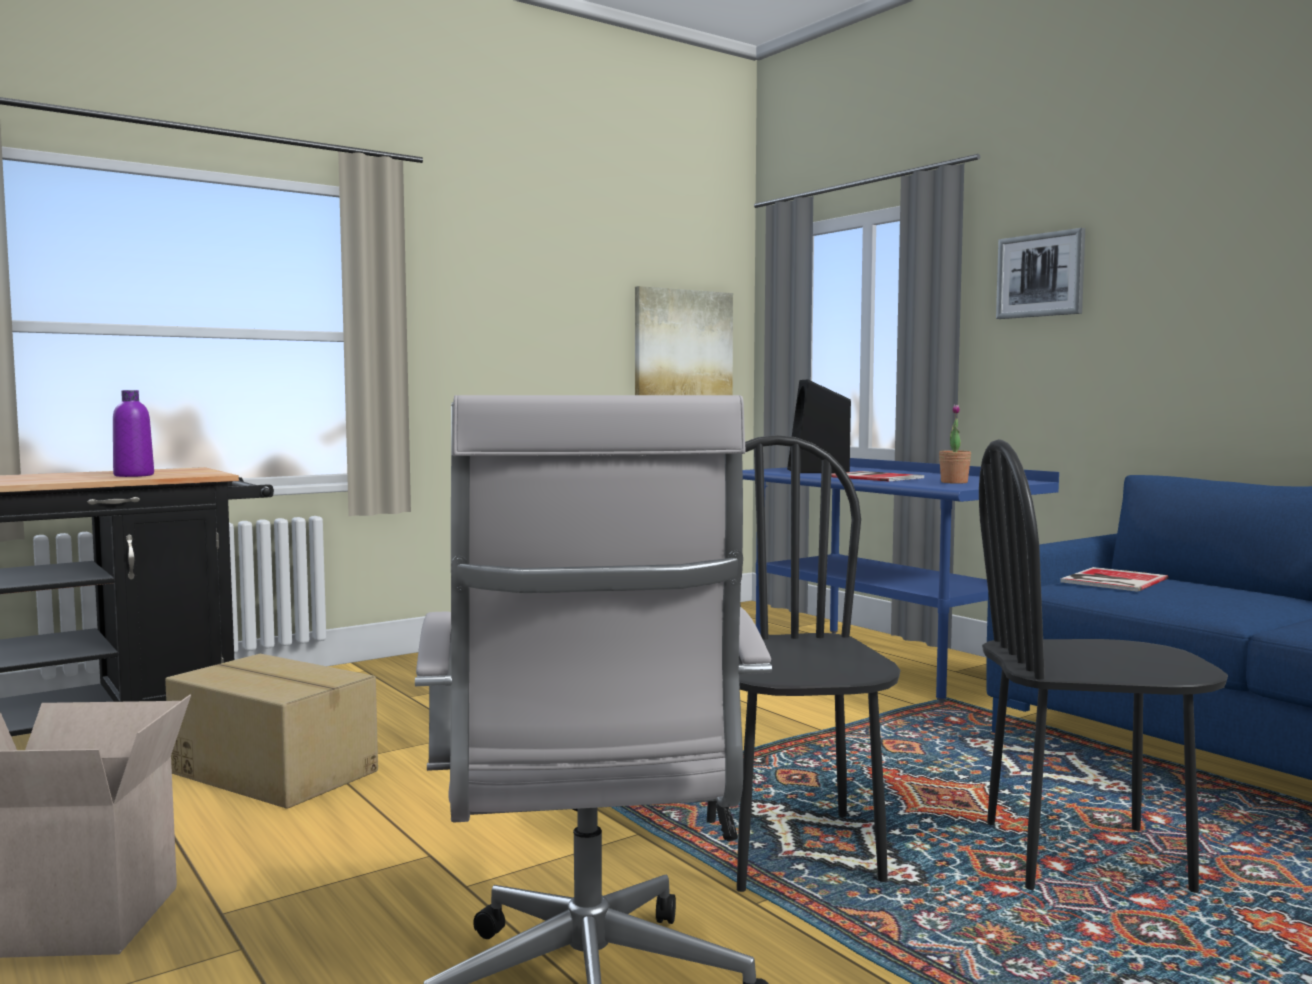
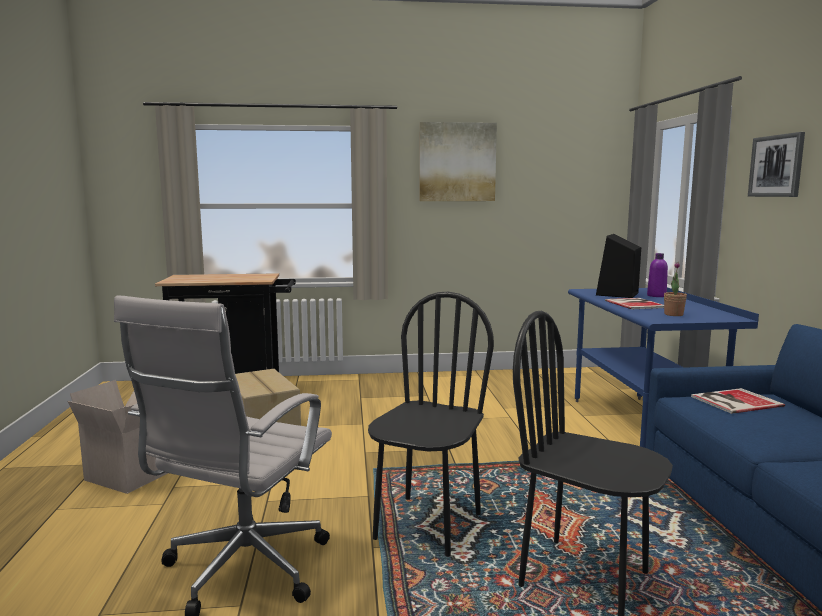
camera: 30 degrees right, 5 degrees up
(134, 475) = (233, 279): purple bottle -> purple bottle (656, 296)
(683, 349) = (573, 206): picture -> picture (457, 162)

